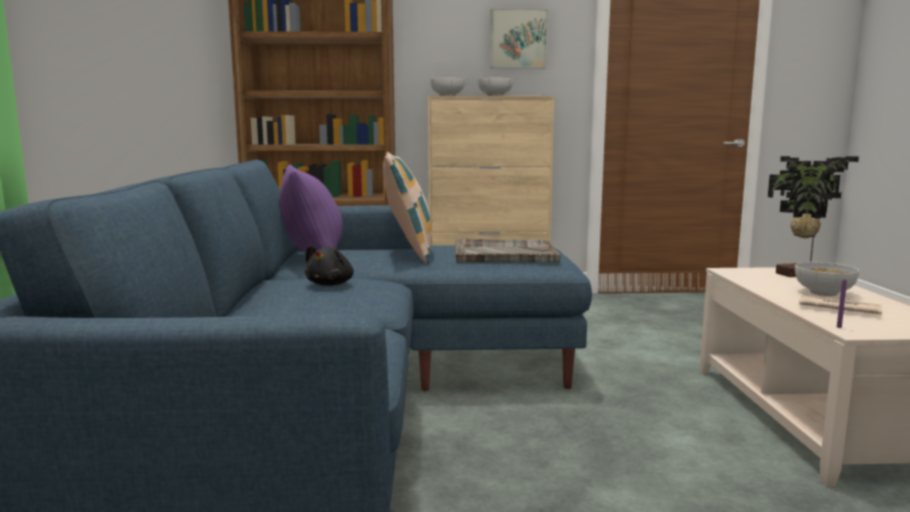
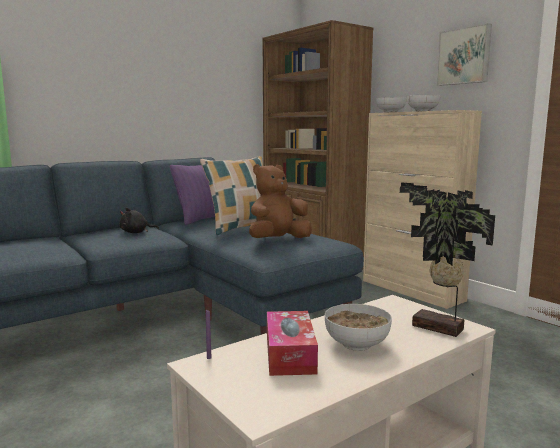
camera: 55 degrees right, 0 degrees up
(503, 254) = (278, 240): grey tray -> brown plush toy
(838, 308) = (290, 354): newspaper -> tissue box

